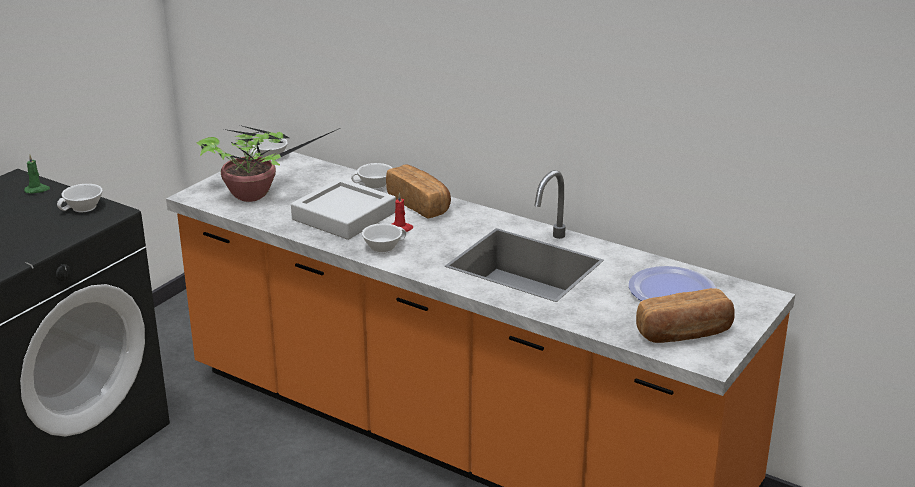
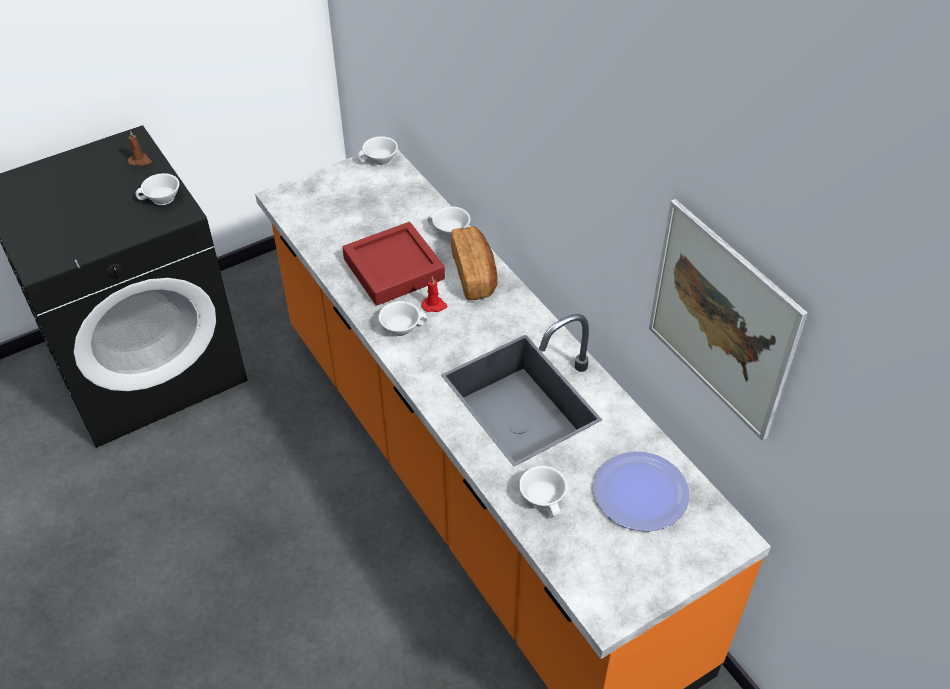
camera: 25 degrees right, 20 degrees up
(37, 190) = (140, 161): green candle -> brown candle
(254, 195) = (332, 213): potted plant -> none
(344, 216) = (394, 269): grey tray -> red tray
(598, 312) = (544, 497): none -> white cup
(684, 333) = (610, 562): bread -> none
(702, 102) = (721, 320): none -> picture

